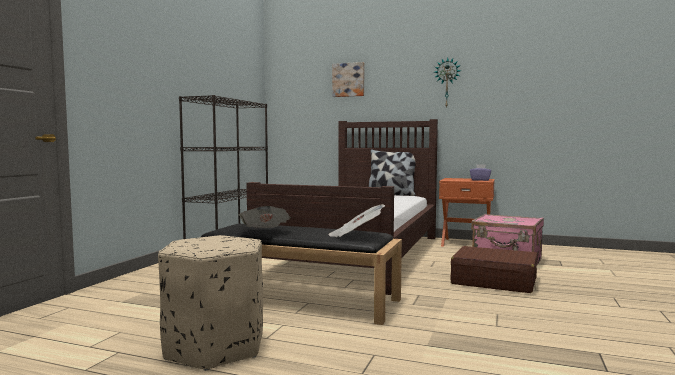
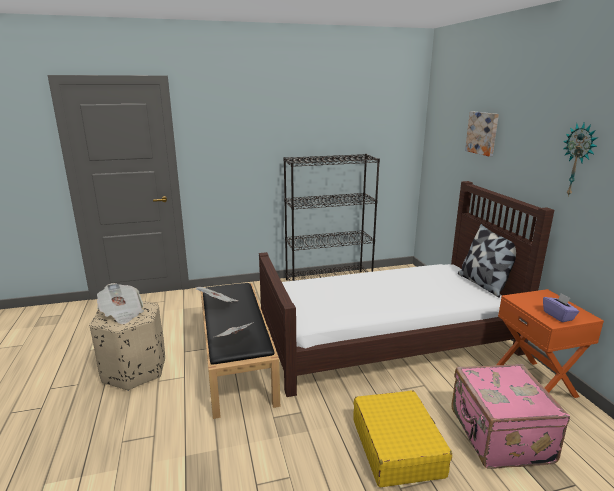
camera: 55 degrees right, 15 degrees up
(214, 244) = (122, 313): none -> newspaper
(493, 281) = (397, 447): brown suitcase -> yellow suitcase

